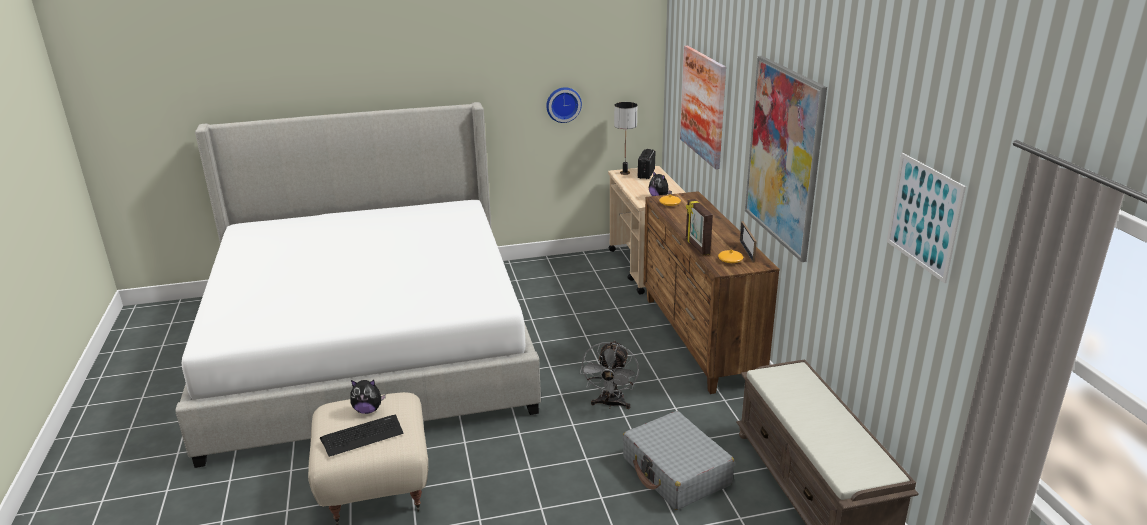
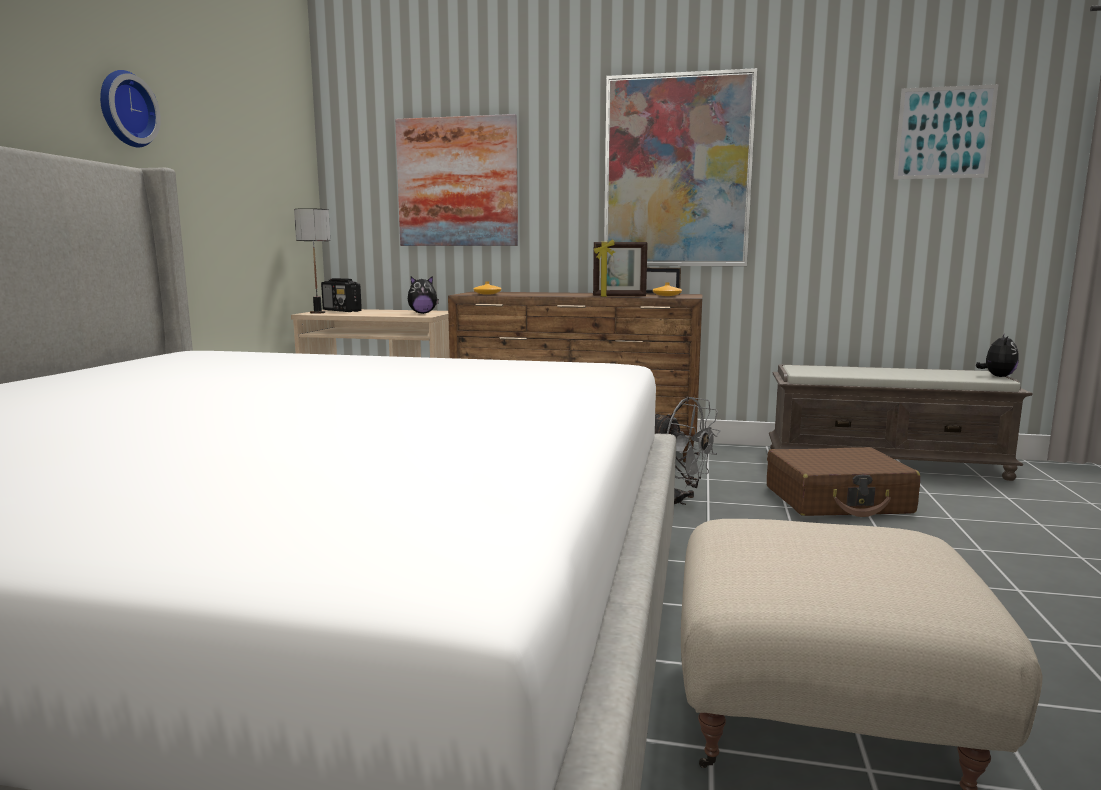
camera: 65 degrees left, 15 degrees down
(362, 436) = (893, 559): keyboard -> none
(368, 410) = (783, 545): plush toy -> plush toy (997, 376)
(563, 104) = (234, 203): wall clock -> wall clock (124, 109)
(676, 472) = (838, 500): grey suitcase -> brown suitcase

